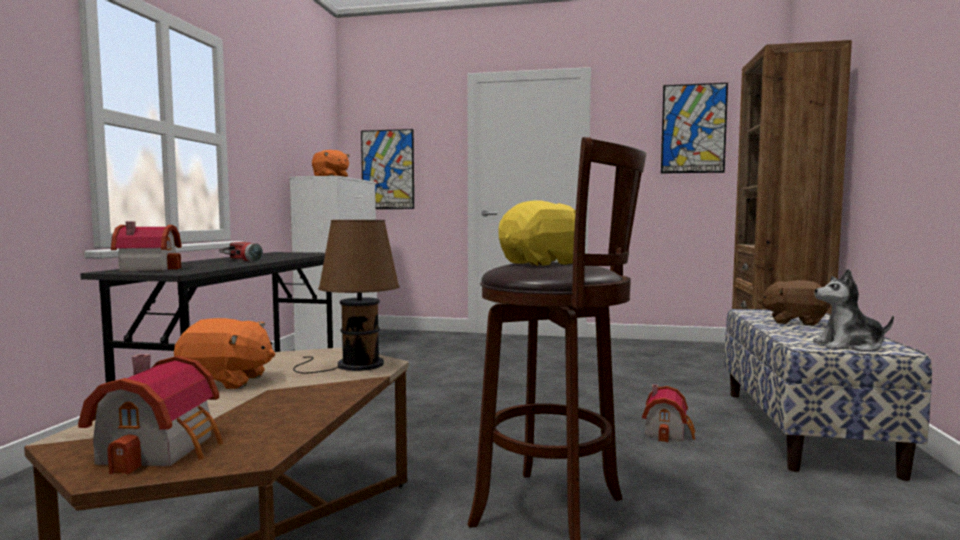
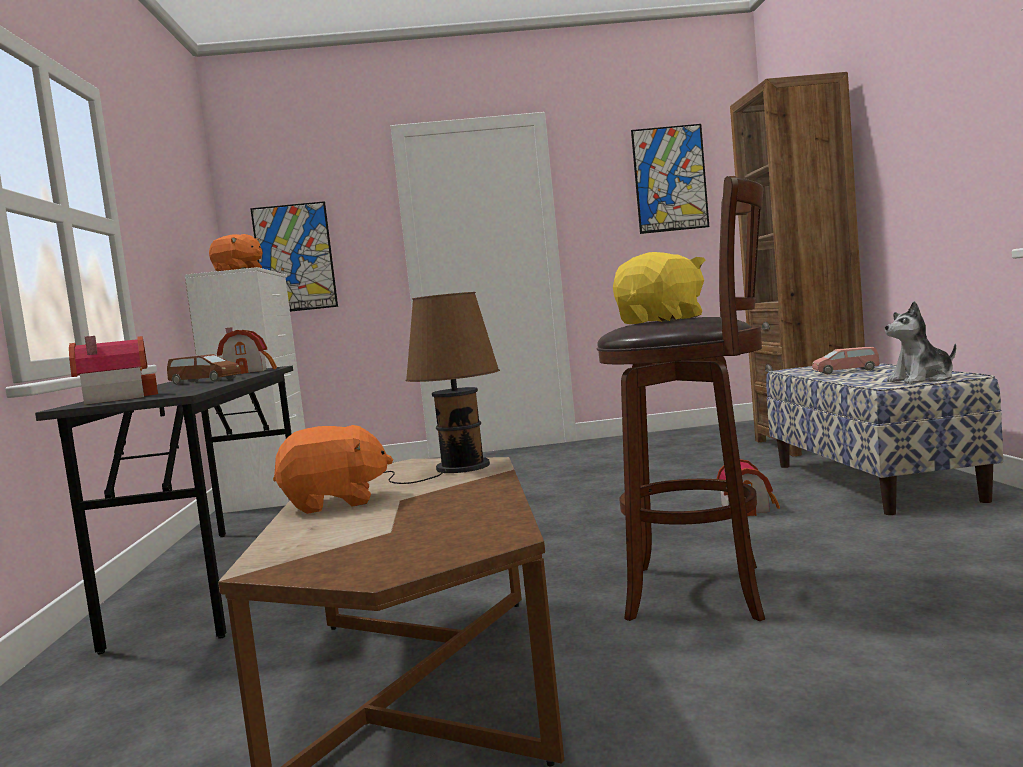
camera: 15 degrees left, 0 degrees up
(164, 448) = (394, 551): toy house -> toy house (249, 371)
(244, 260) = (204, 381): flashlight -> brown toy car
(794, 322) = (845, 371): brown plush toy -> pink toy car

